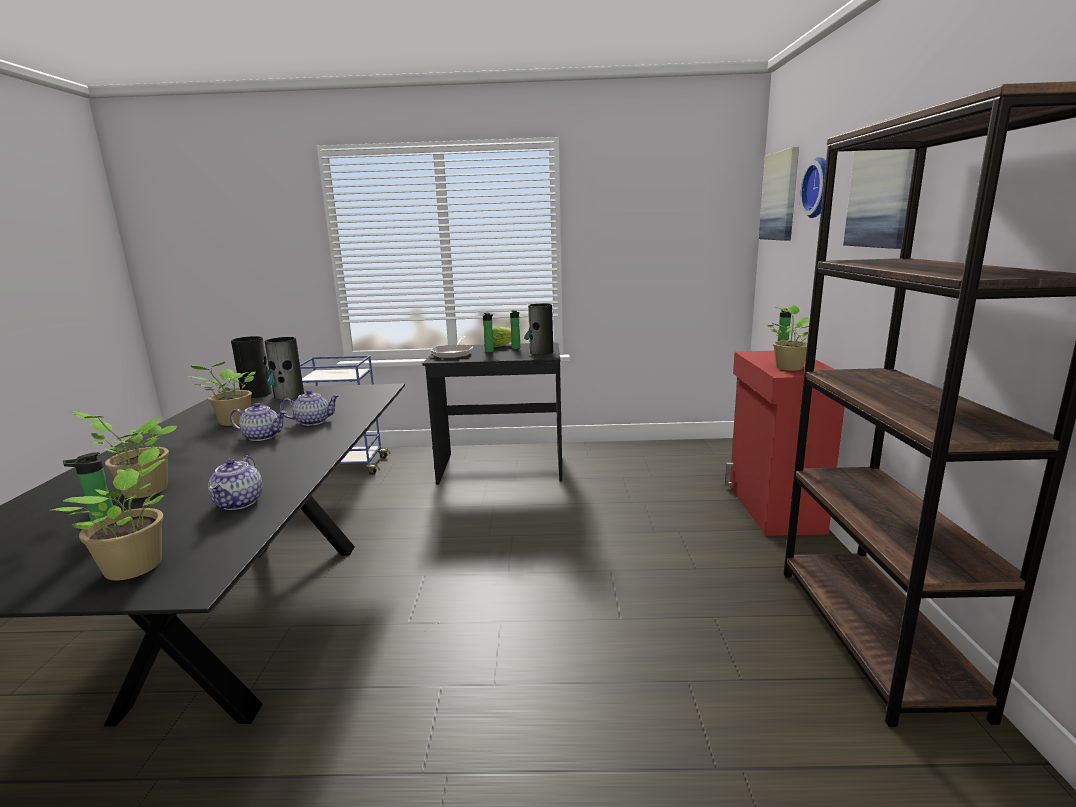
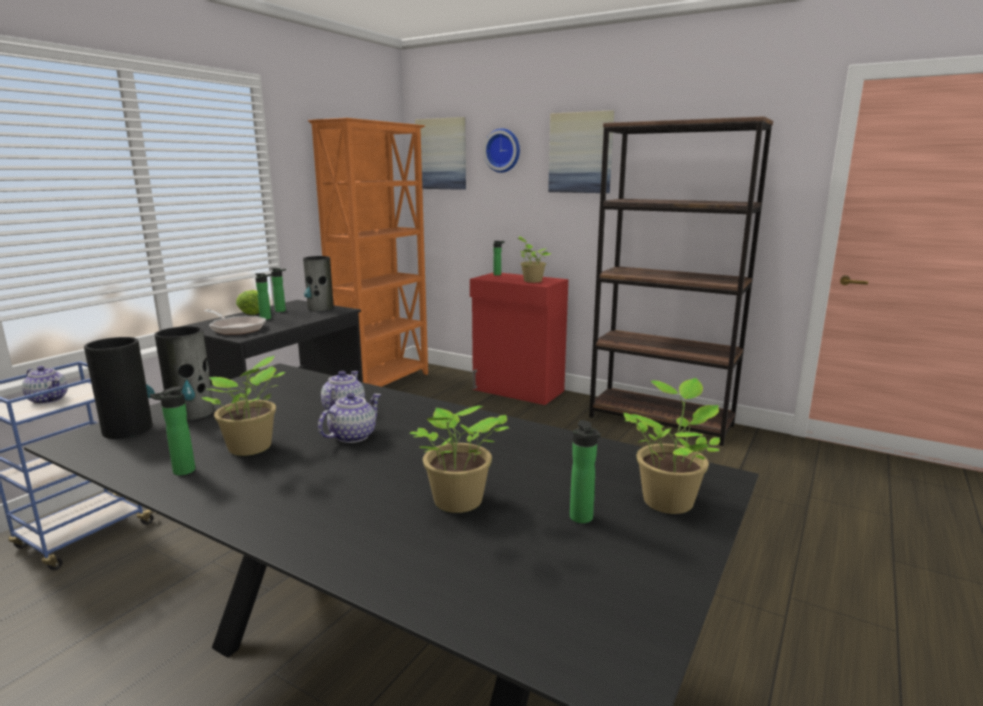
camera: 60 degrees left, 0 degrees up
(194, 420) = (180, 472): none -> bottle
(239, 503) = (557, 455): teapot -> teapot (49, 399)
(668, 448) = (384, 384): none -> orange bookcase

